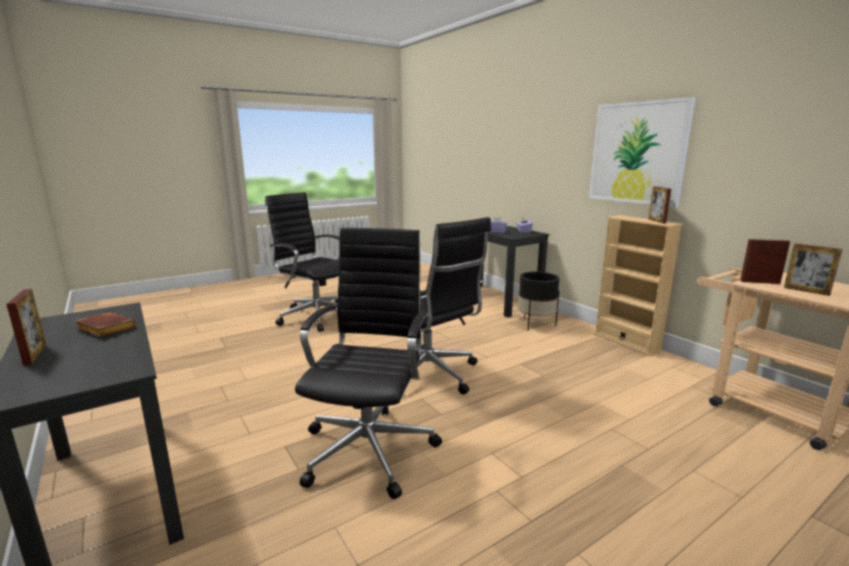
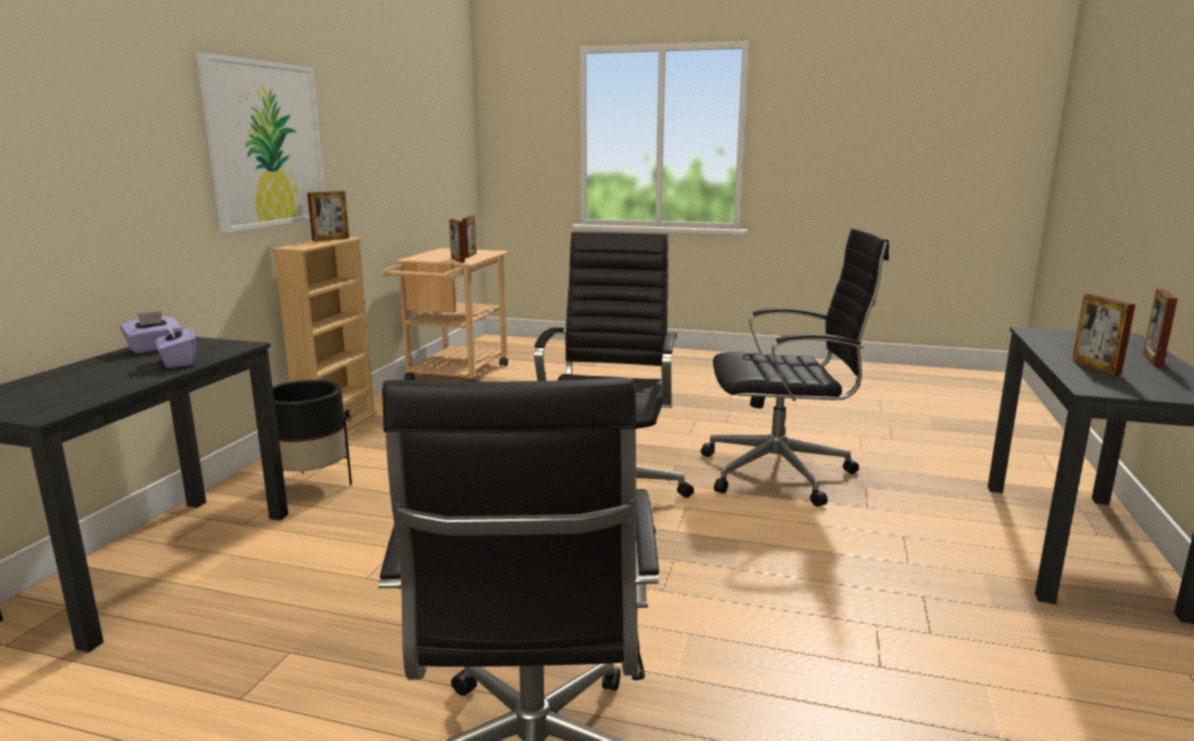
camera: 130 degrees left, 0 degrees up
(104, 329) = (1095, 367): brown book -> picture frame
(370, 447) = (781, 473): black office chair -> black office chair turned 150 degrees counterclockwise

